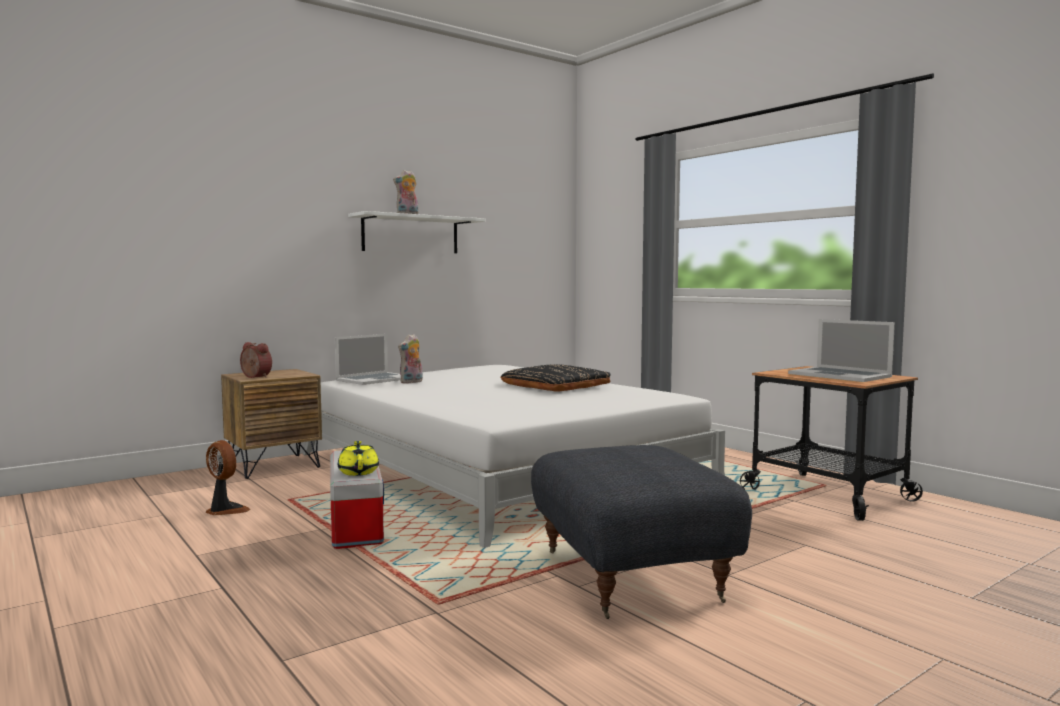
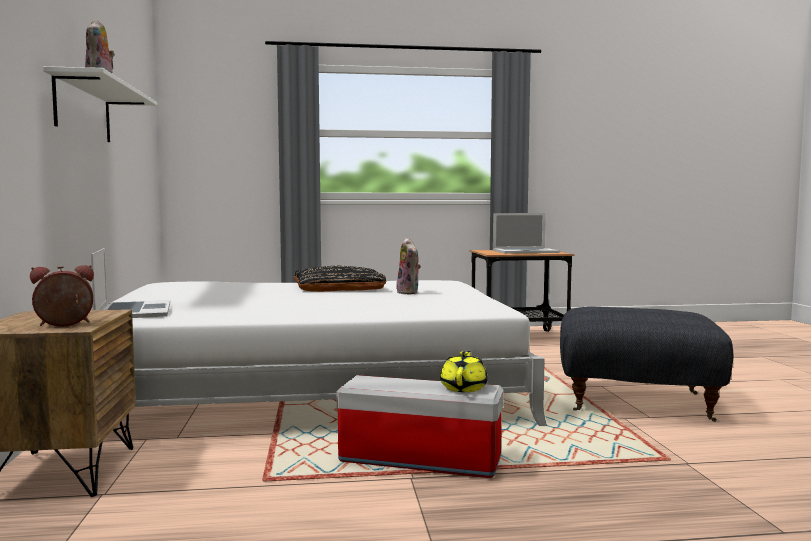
camera: 60 degrees left, 0 degrees up
(225, 511) = (249, 523): fan -> none
(358, 472) = (464, 388): yellow teapot -> yellow teapot turned 90 degrees clockwise
(411, 382) = (197, 306): plush toy -> plush toy (409, 292)

